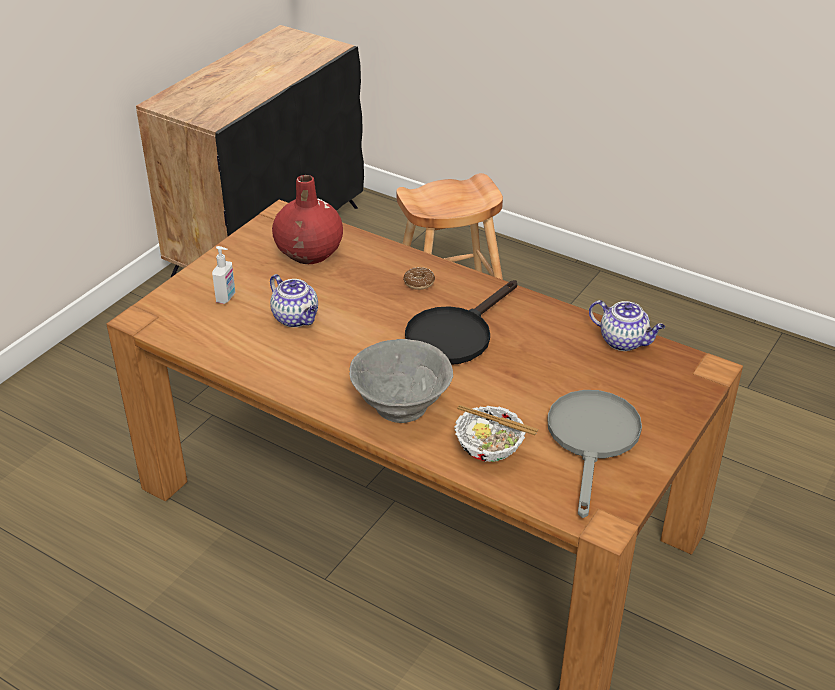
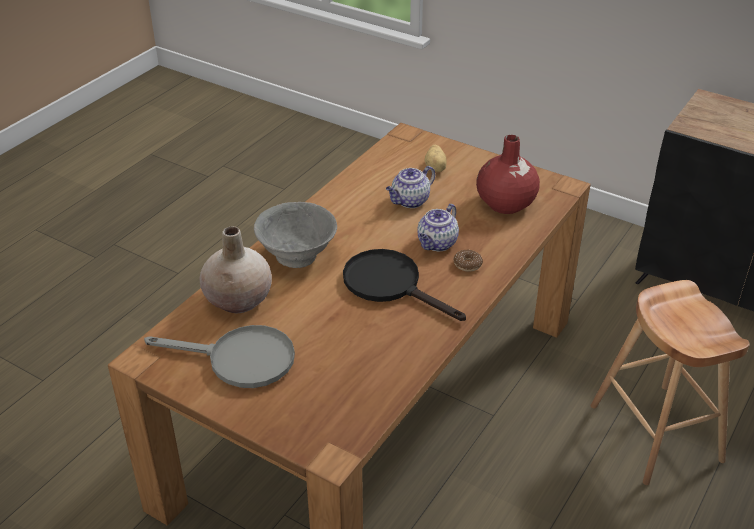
camera: 90 degrees right, 0 degrees up
(226, 297) = (436, 168): soap dispenser -> potato
(489, 449) = (239, 300): bowl -> beige vase
(624, 341) = (380, 395): teapot -> teapot (437, 244)

